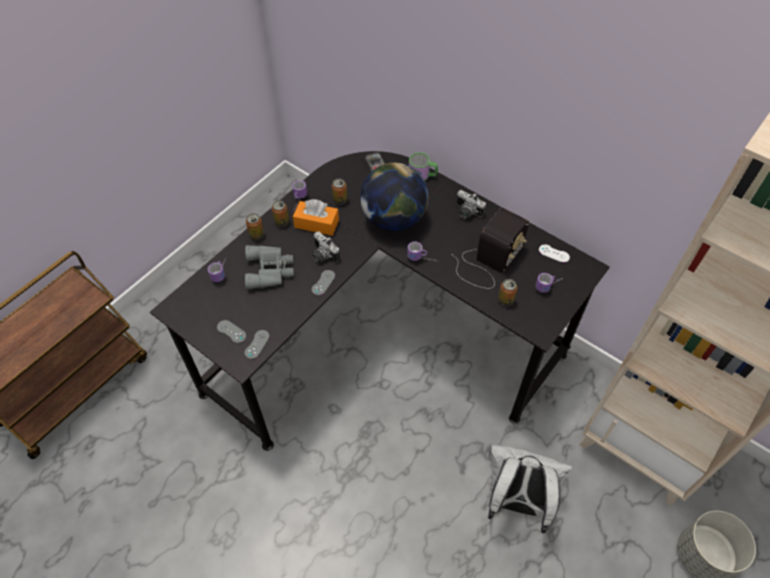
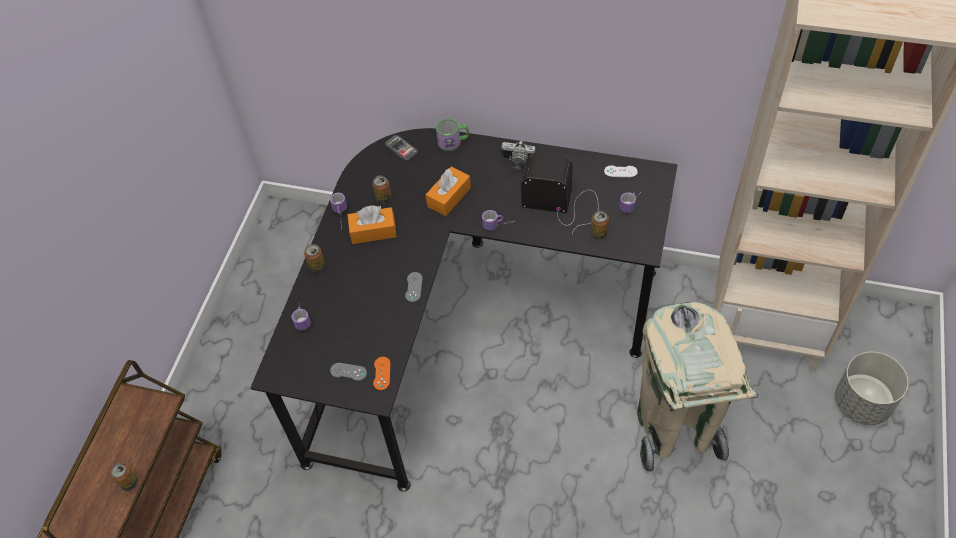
camera: 20 degrees left, 0 degrees up
(257, 344) = (382, 373): grey game controller -> orange game controller
(270, 270) = (352, 296): grey binoculars -> none
(282, 222) = (336, 243): can -> can (129, 483)
(322, 255) = (397, 261): camera -> none
(393, 219) = (449, 197): globe -> orange tissue box
(488, 261) = (563, 203): radio -> radio turned 90 degrees counterclockwise
(515, 501) = (675, 430): white backpack -> beige trash can

